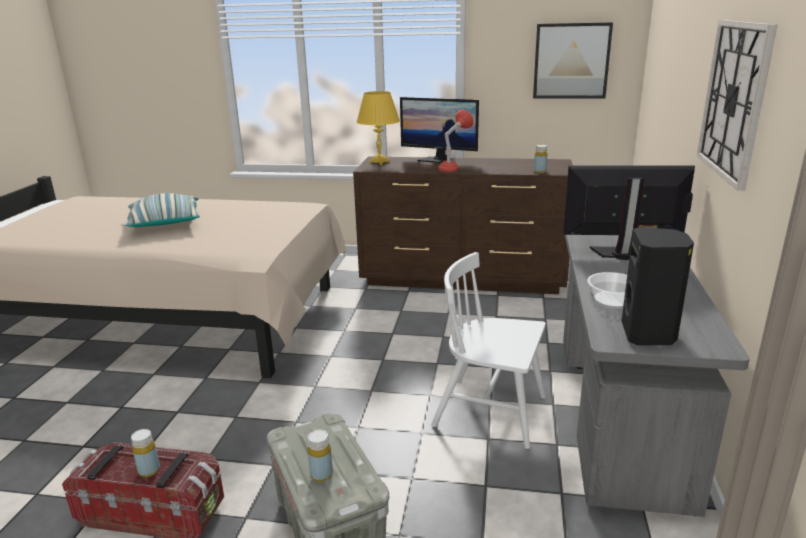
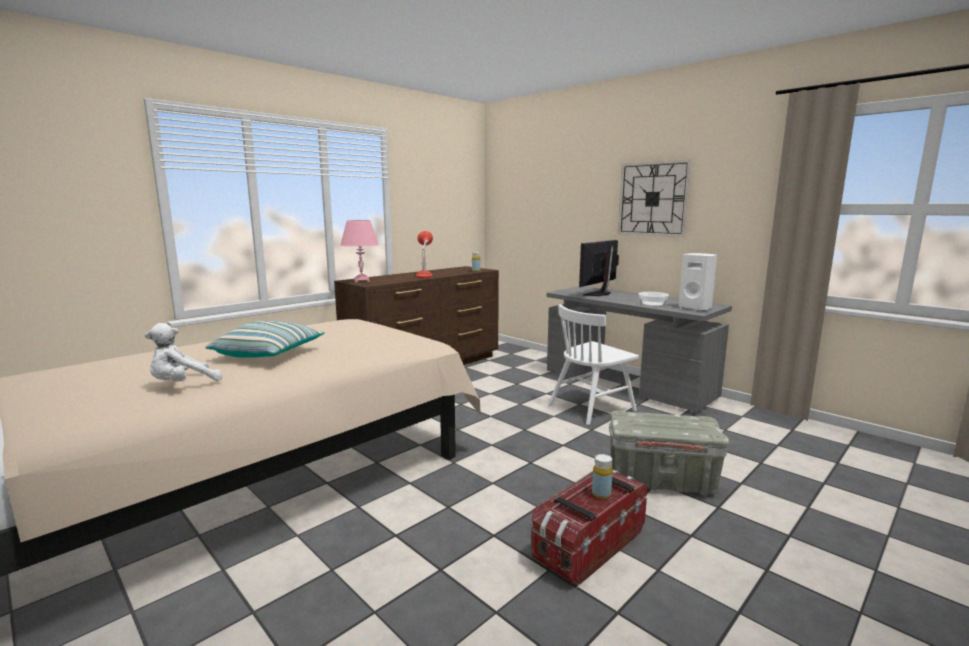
camera: 55 degrees left, 10 degrees down
(79, 232) = (183, 385): none -> white plush toy
(321, 475) = (683, 426): yellow bottle -> none
(379, 162) = (361, 281): yellow table lamp -> pink table lamp
(439, 160) = (396, 275): monitor -> none
(571, 61) = (451, 201): picture -> none
(649, 334) = (696, 308): black speaker -> white speaker

